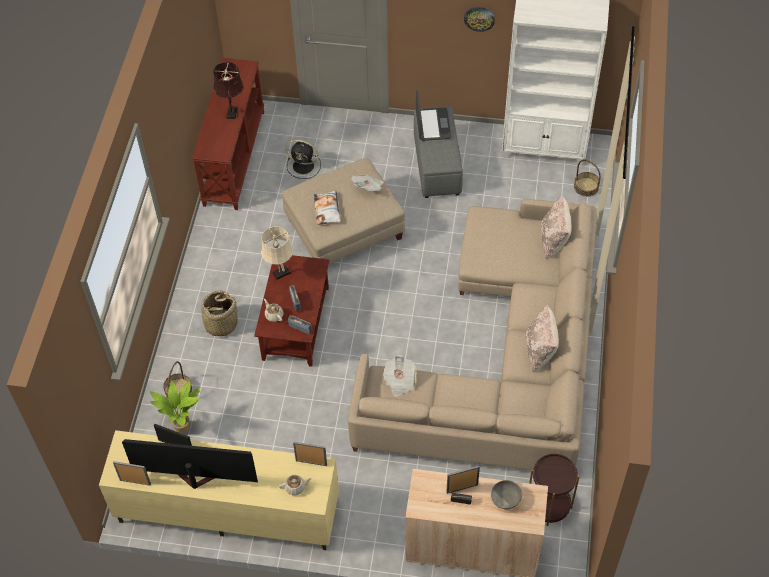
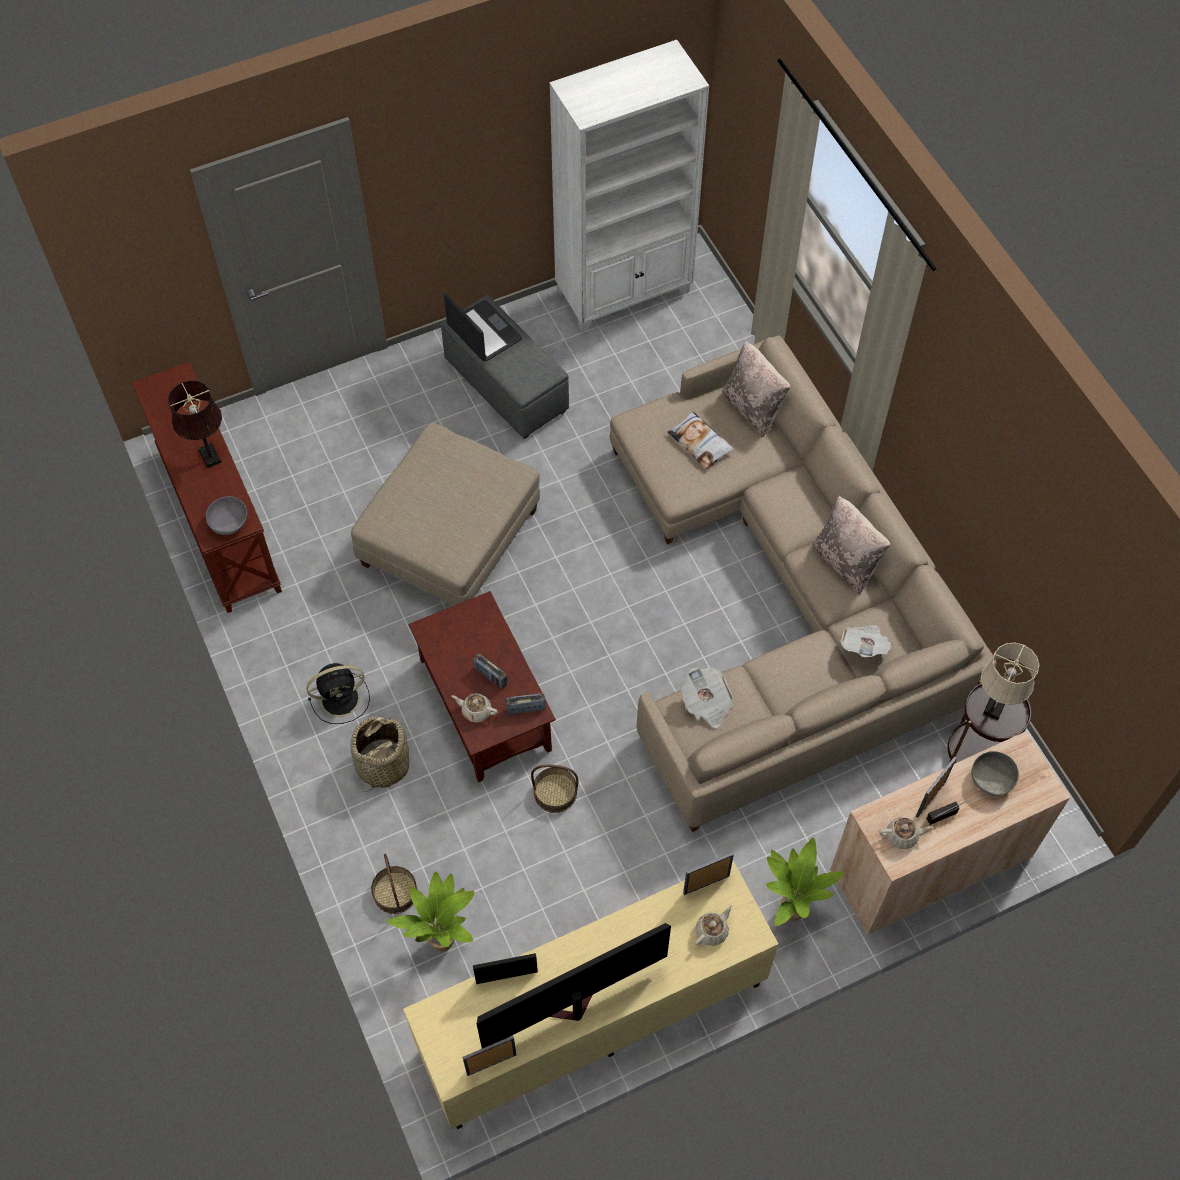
camera: 35 degrees left, 5 degrees up
(216, 150) = (229, 522): none -> grey bowl
(280, 273) = (438, 648): beige table lamp -> beige table lamp (994, 708)
(304, 166) = (329, 480): black fan -> black fan (342, 698)
(327, 210) = (436, 524): pillow -> pillow (700, 443)
(368, 188) = (468, 463): newspaper -> newspaper (864, 646)
(373, 522) = (789, 910): none -> potted plant
(430, 498) = (902, 836): none -> beige teapot
(479, 18) = (498, 149): wall clock -> none
(586, 187) = (714, 318): basket -> basket (555, 793)

